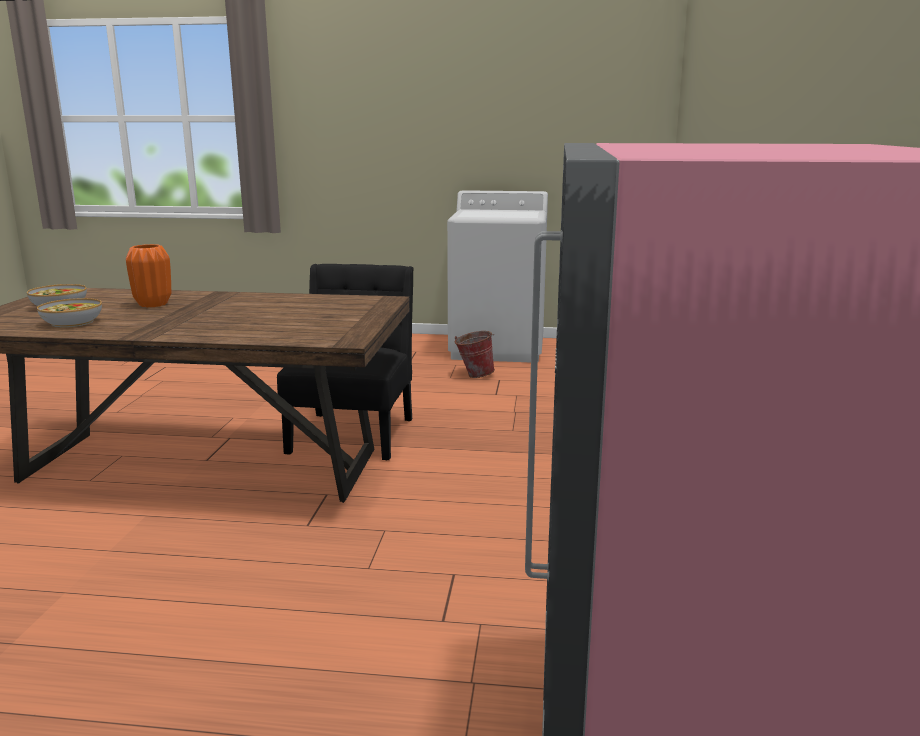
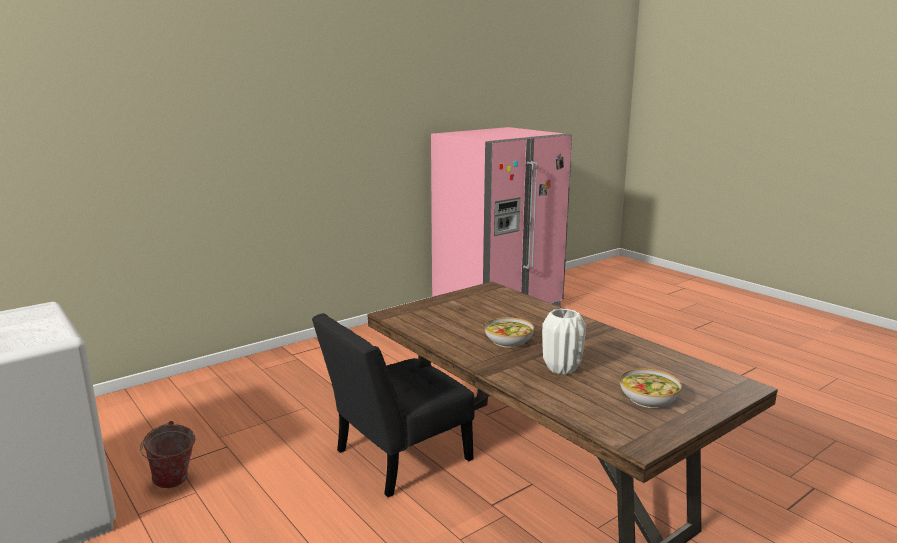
camera: 135 degrees left, 0 degrees up
(73, 322) = (641, 361): bowl -> bowl (508, 340)
(153, 304) = (561, 369): orange vase -> white vase

